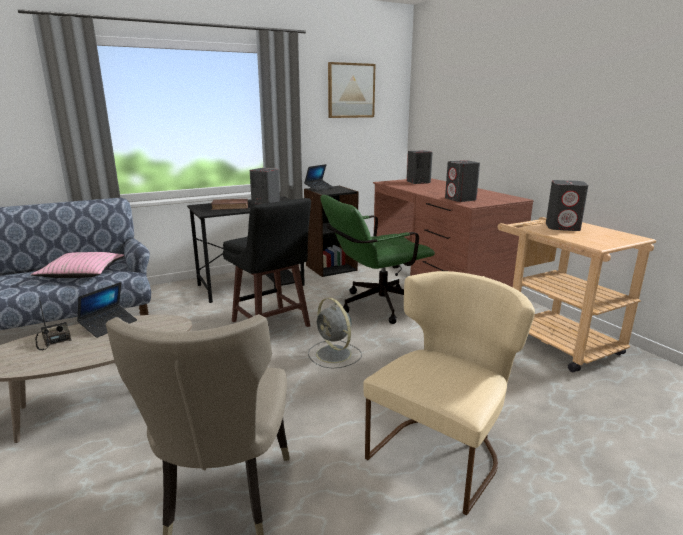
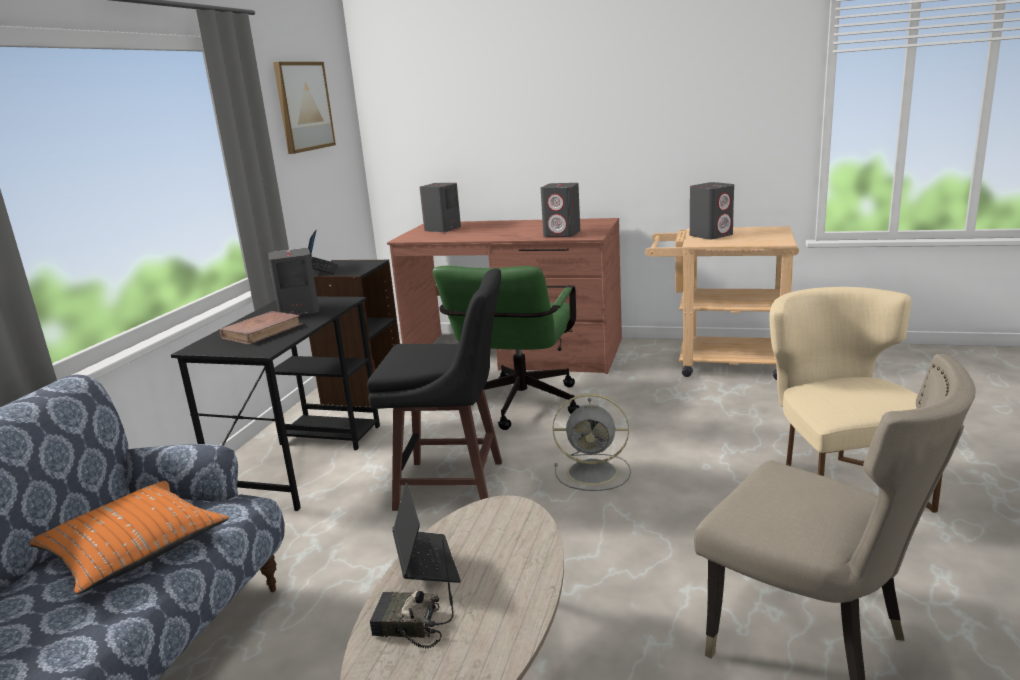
camera: 45 degrees left, 0 degrees up
(82, 273) = (132, 548): pink pillow -> orange pillow

